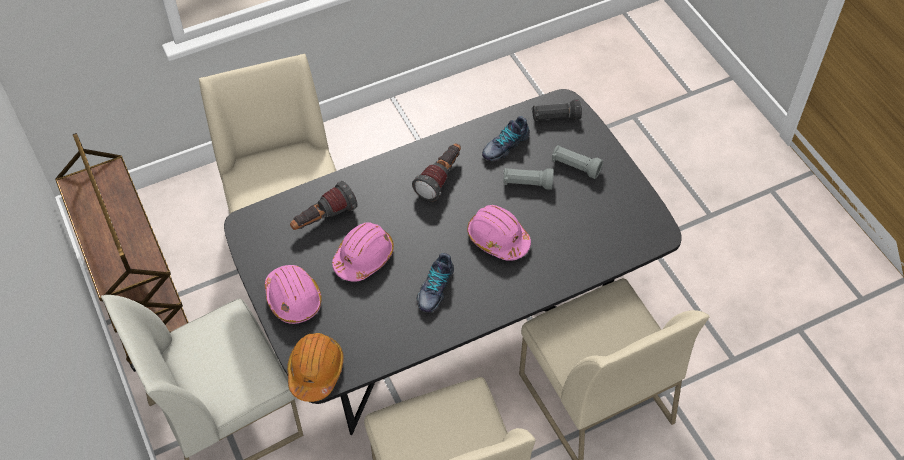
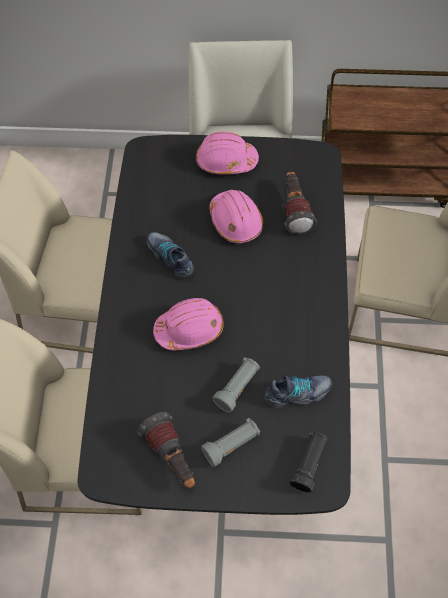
camera: 120 degrees right, 5 degrees up
(315, 370) = (151, 151): orange hard hat -> none
(441, 178) = (287, 317): flashlight -> flashlight (172, 458)
(504, 145) = (298, 394): shoe -> shoe turned 90 degrees clockwise

